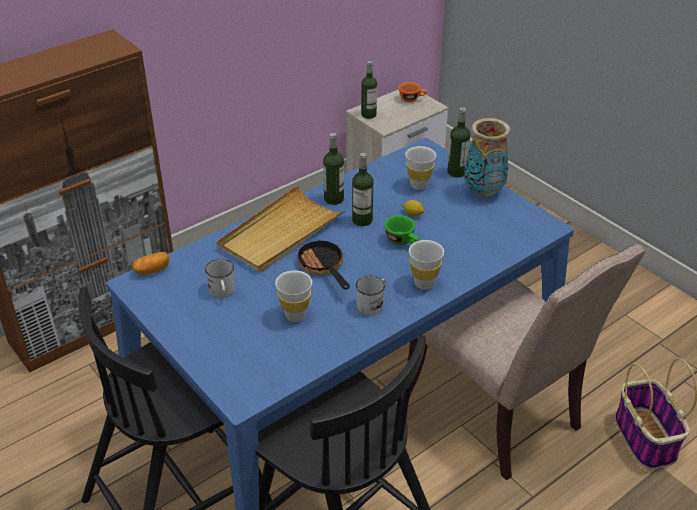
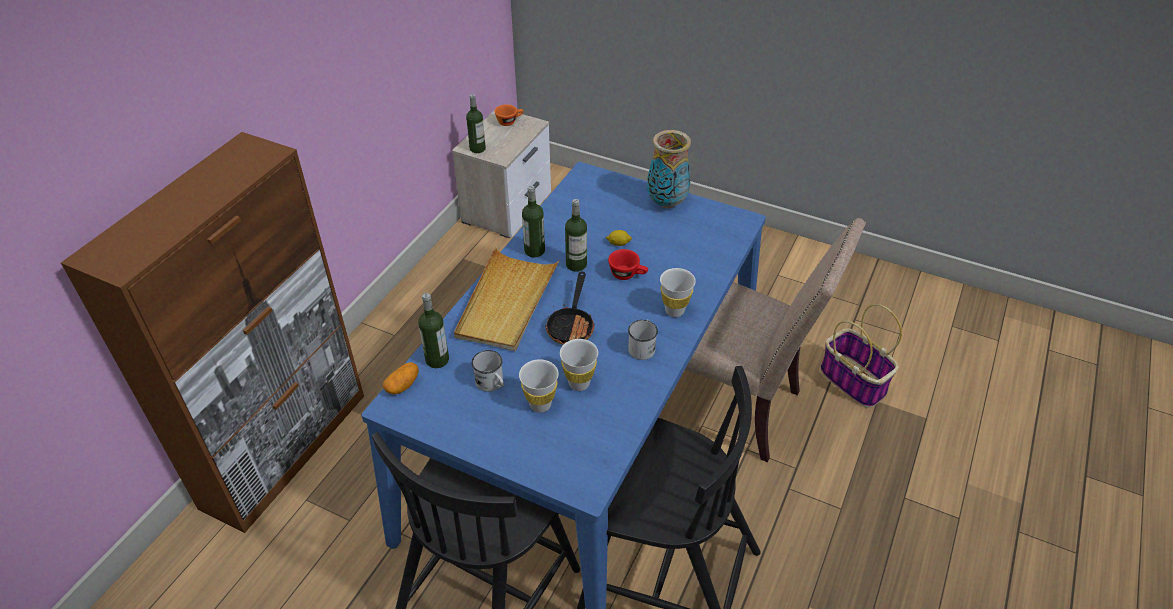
camera: 25 degrees left, 5 degrees up
(323, 267) = (572, 325): frying pan -> frying pan turned 120 degrees counterclockwise
(403, 241) = (628, 274): green cup -> red cup
(418, 185) = (605, 213): white cup -> white cup (540, 405)
(456, 172) = (630, 189): bottle -> bottle (437, 360)

